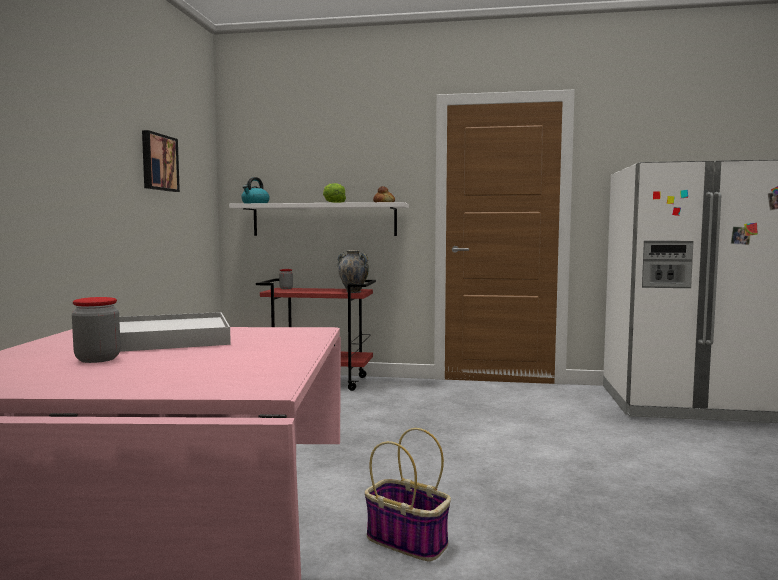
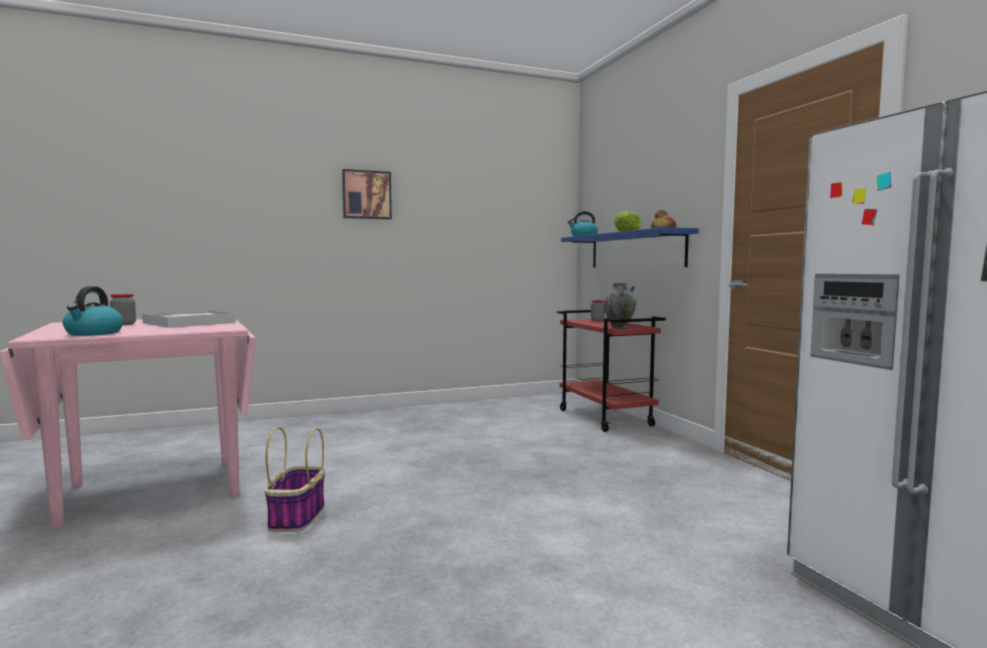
camera: 60 degrees right, 0 degrees up
(158, 162) = (482, 208): picture -> picture (366, 195)
(250, 367) = (94, 333): none -> kettle
(324, 220) = (635, 250): white shelf -> blue shelf

